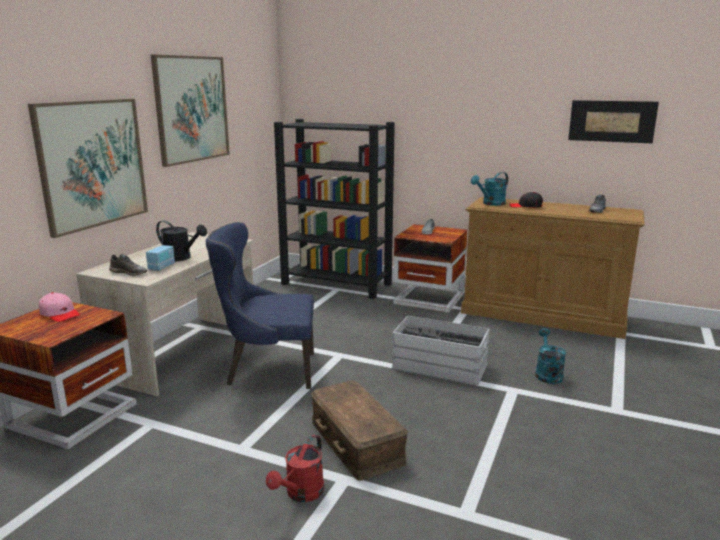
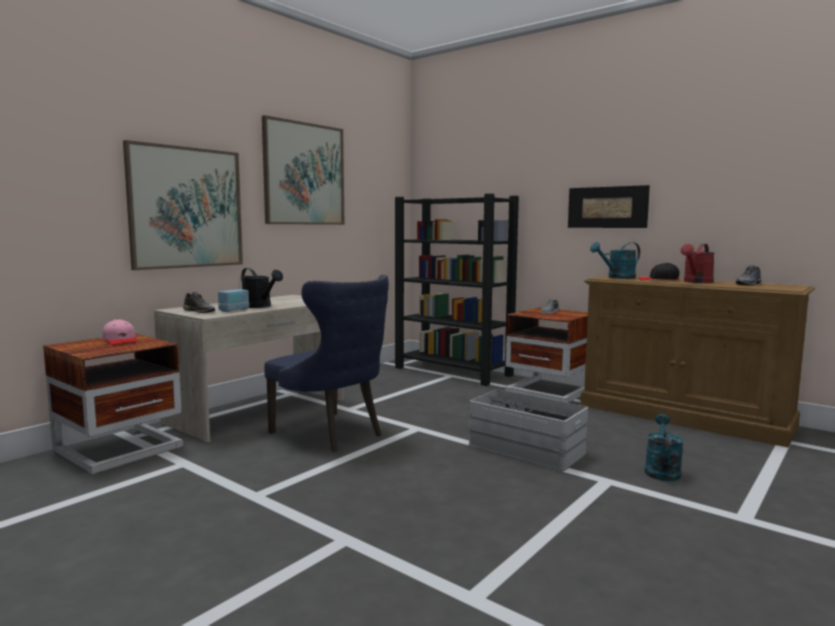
camera: 15 degrees right, 10 degrees down
(268, 370) = (332, 433): blue chair -> blue chair turned 150 degrees counterclockwise
(301, 494) = (287, 546): red watering can -> red watering can (696, 282)
(357, 441) = (385, 506): brown storage box -> none
(612, 121) = (767, 179): picture -> picture (607, 207)

